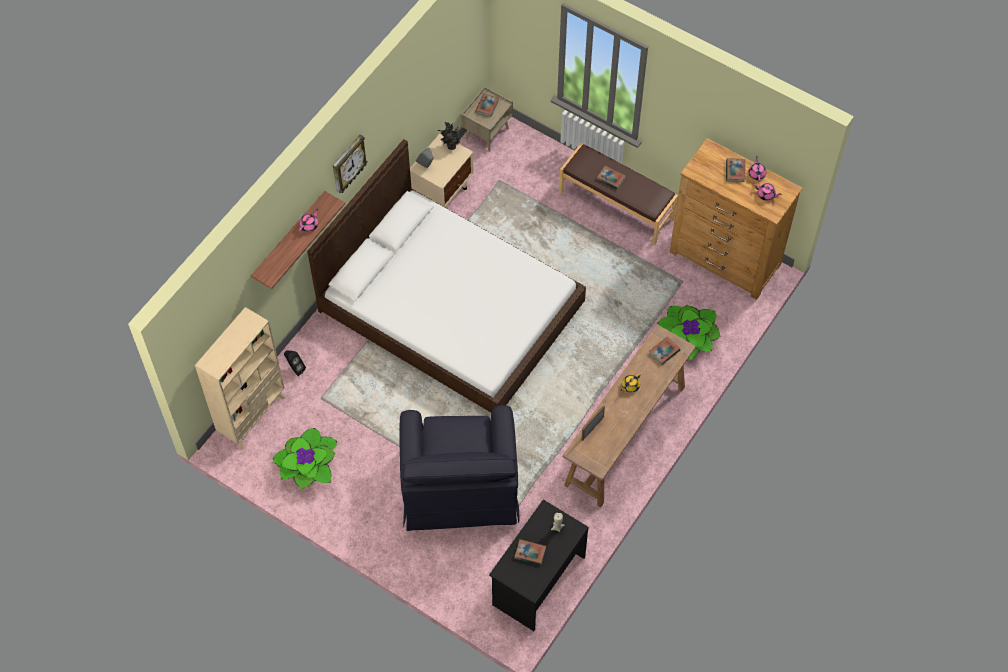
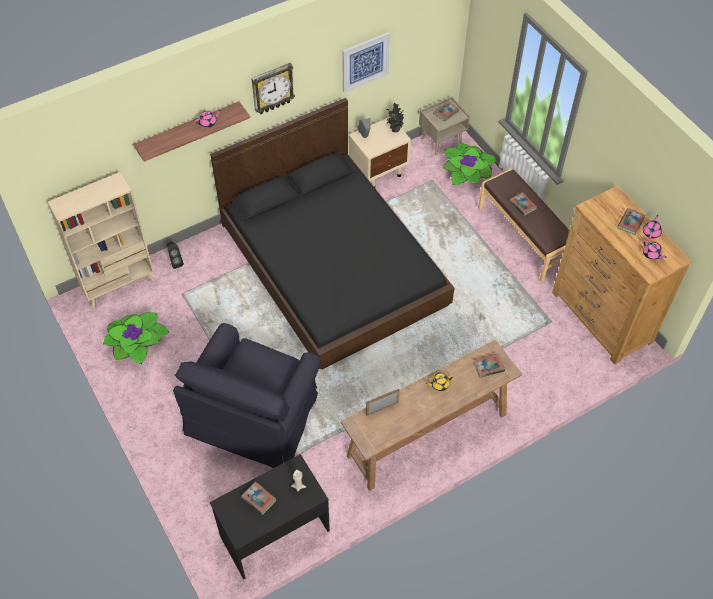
camera: 25 degrees right, 5 degrees down
(414, 98) = (365, 61): none -> picture
(451, 307) = (333, 263): white bed -> black bed
(688, 338) = (531, 372): potted plant -> potted plant (466, 174)

